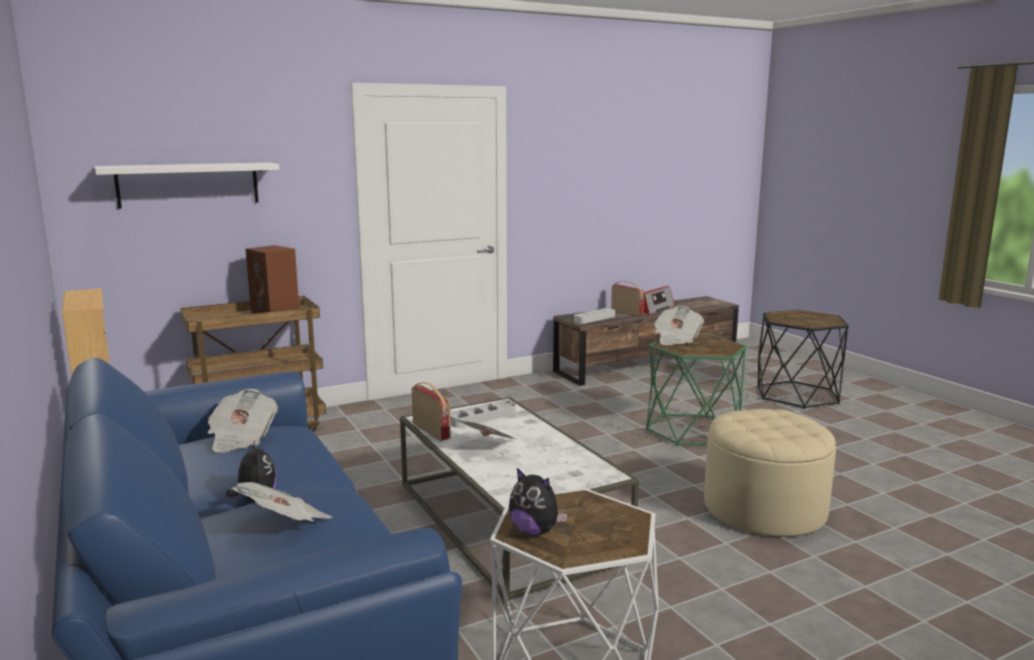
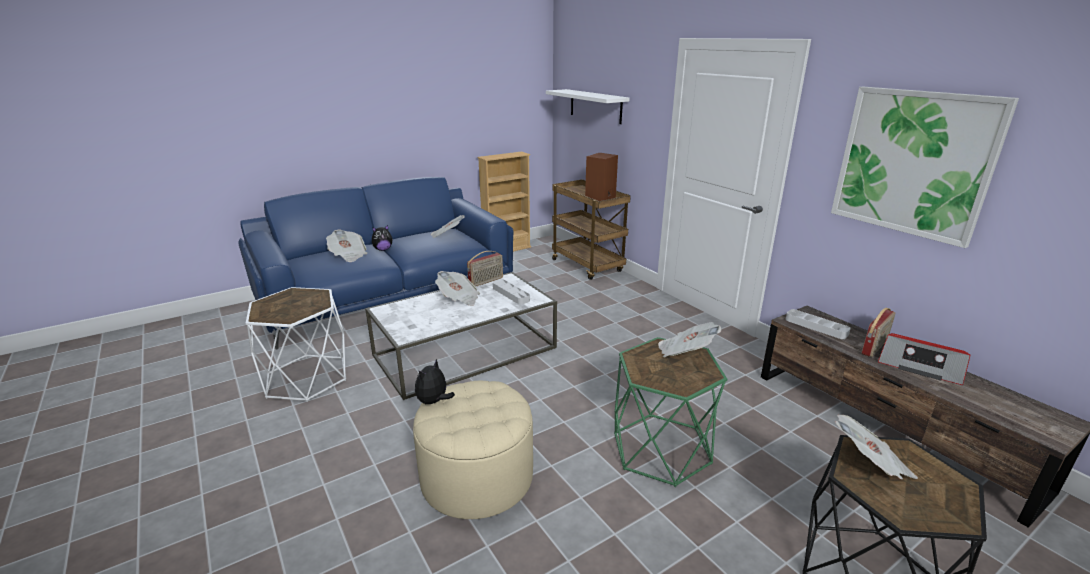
camera: 85 degrees right, 10 degrees up
(535, 531) = (290, 295): plush toy -> plush toy (433, 402)
(596, 175) = (913, 163): none -> picture
(795, 321) = (870, 464): none -> newspaper

